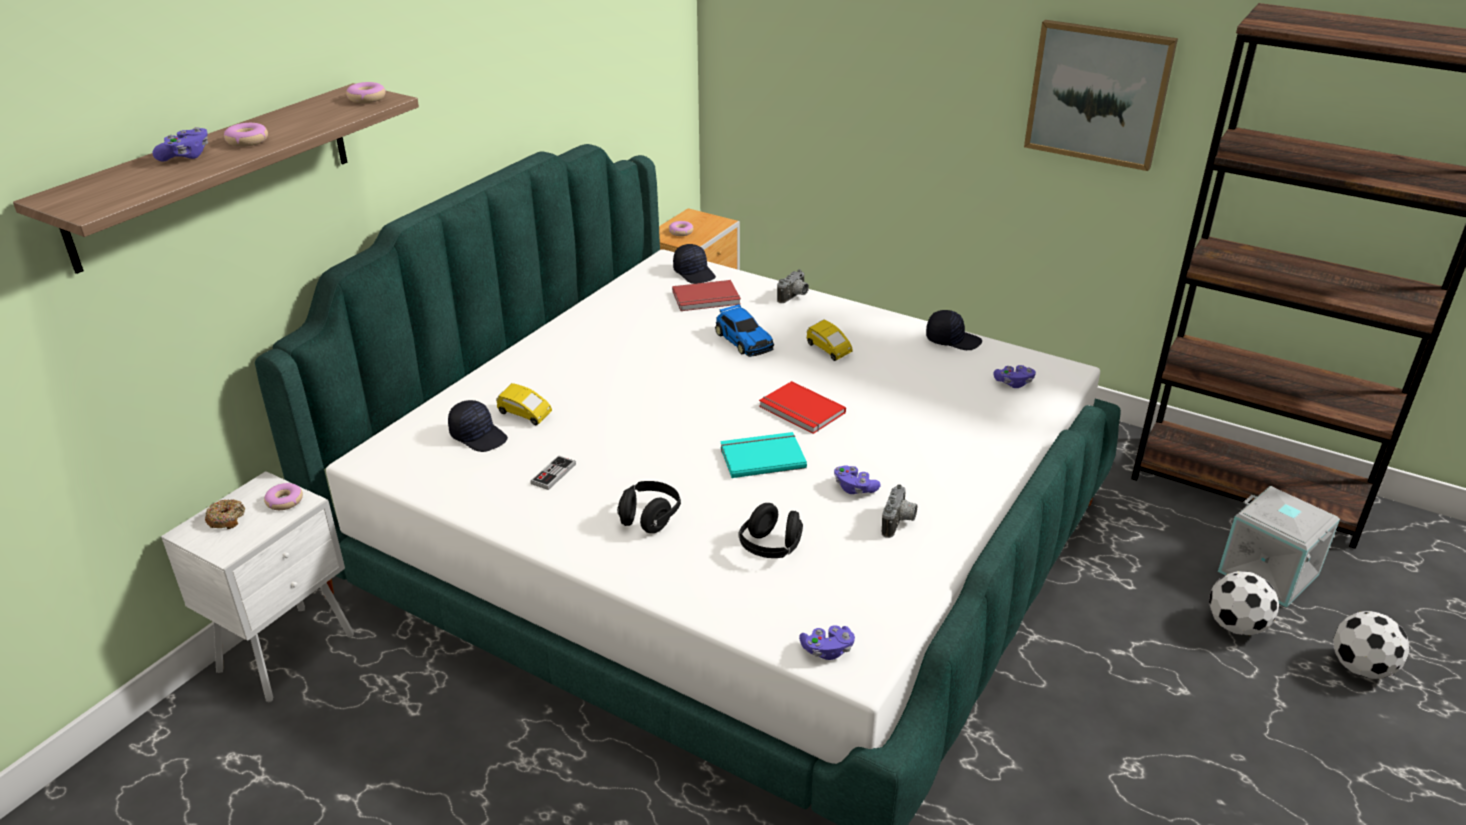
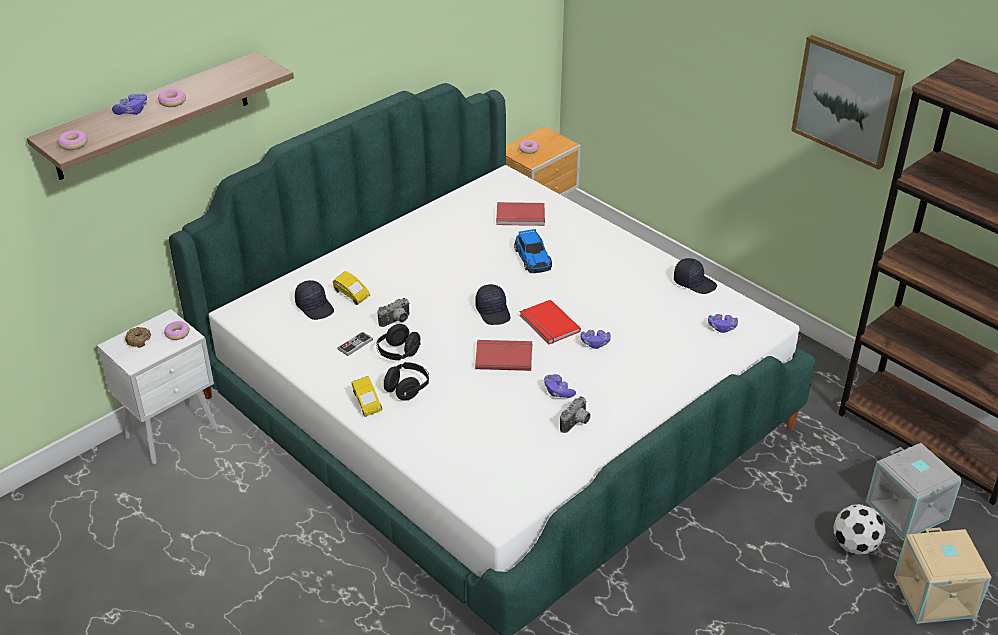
camera: 15 degrees right, 5 degrees up
(367, 98) = (259, 69): donut -> donut (73, 144)
(695, 273) = (521, 192): black cap -> black cap (493, 311)
(761, 456) = (503, 356): turquoise book -> red book
(771, 548) = (479, 425): black headphones -> black headphones (398, 353)
(794, 297) = (589, 225): camera -> camera (396, 321)
(827, 650) = (484, 502): purple game controller -> purple game controller (595, 343)
(828, 350) = (592, 276): yellow toy car -> yellow toy car (366, 403)
(1361, 668) = (936, 596): football -> beige storage box

